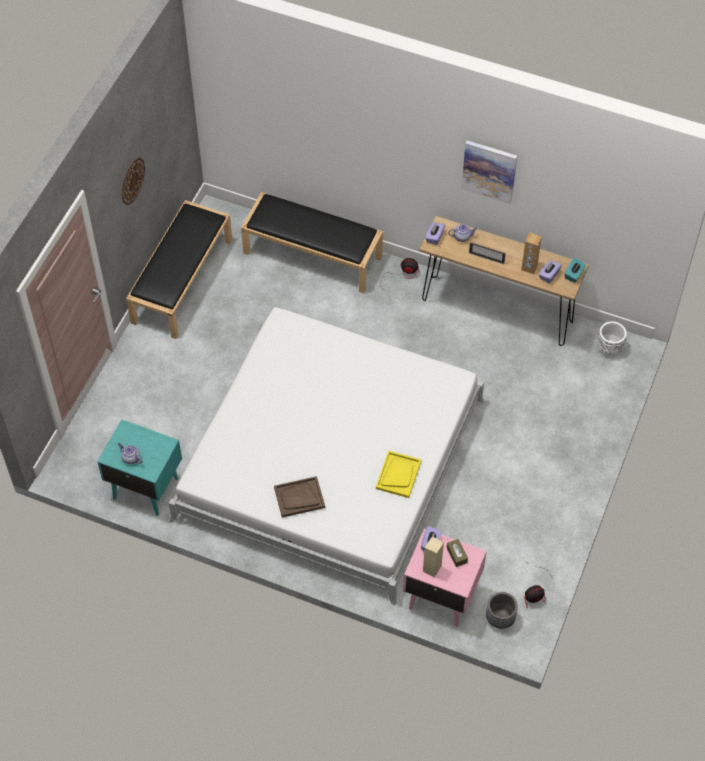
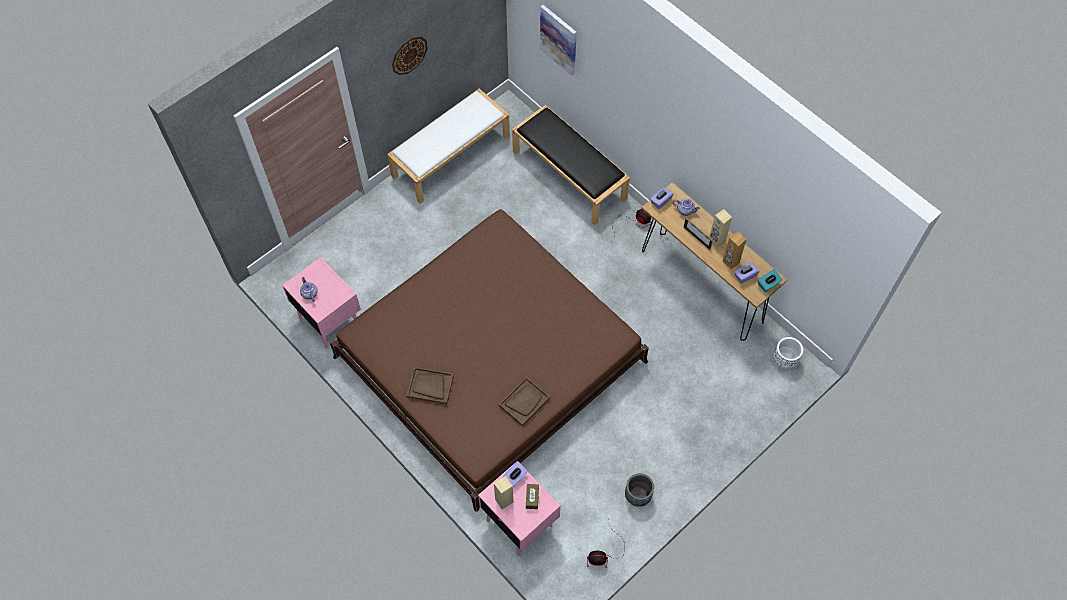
camera: 25 degrees right, 5 degrees up
(145, 487) = (329, 320): turquoise nightstand -> pink nightstand
(182, 280) = (451, 155): black bench -> white bench
(330, 459) = (490, 359): white bed -> brown bed
(398, 475) = (524, 401): yellow tray -> brown tray
(489, 171) = (720, 161): picture -> picture (559, 39)
(500, 619) = (559, 565): grey planter -> grey planter (637, 496)
(506, 253) = (716, 240): none -> beige speaker

